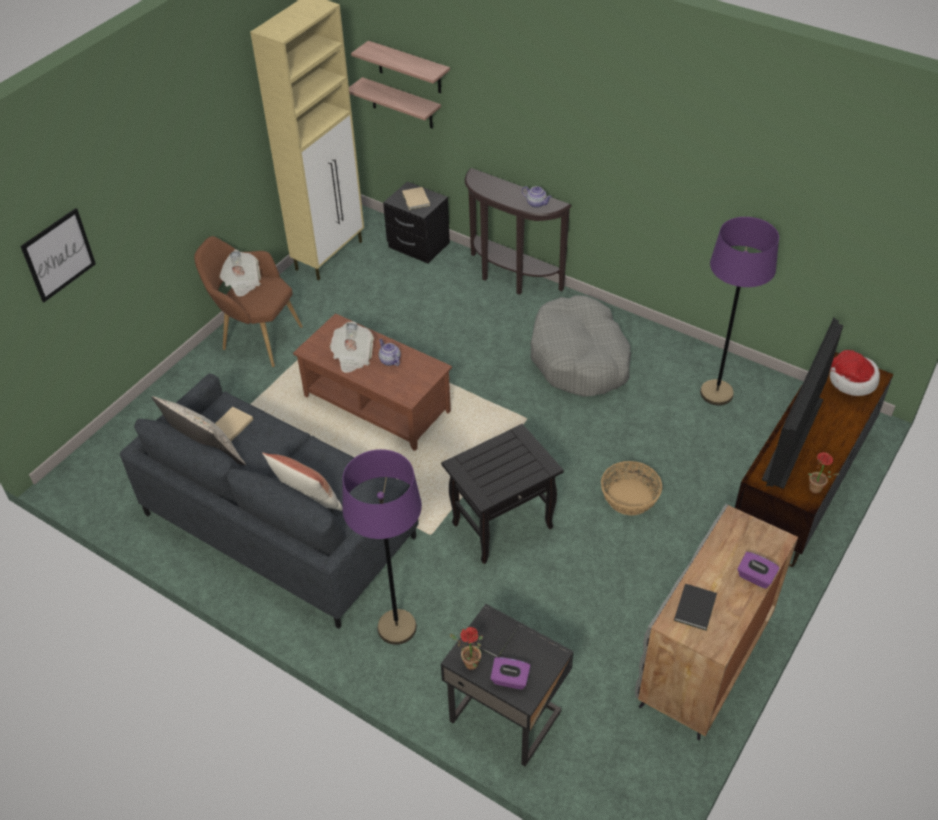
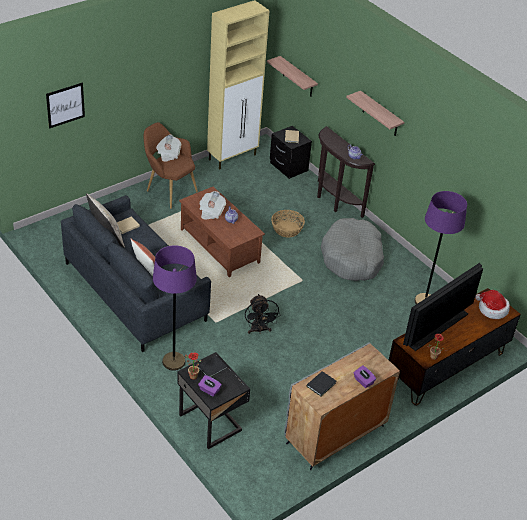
camera: 15 degrees right, 5 degrees down
(409, 68) = (305, 57): shelf -> shelf (380, 114)
(503, 524) = (259, 330): black side table -> black fan
(629, 498) = (339, 340): basket -> basket (286, 229)

